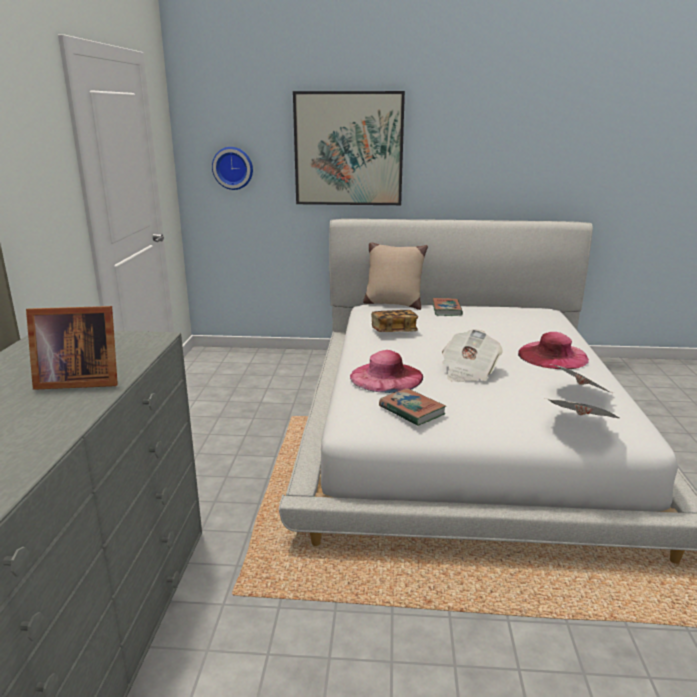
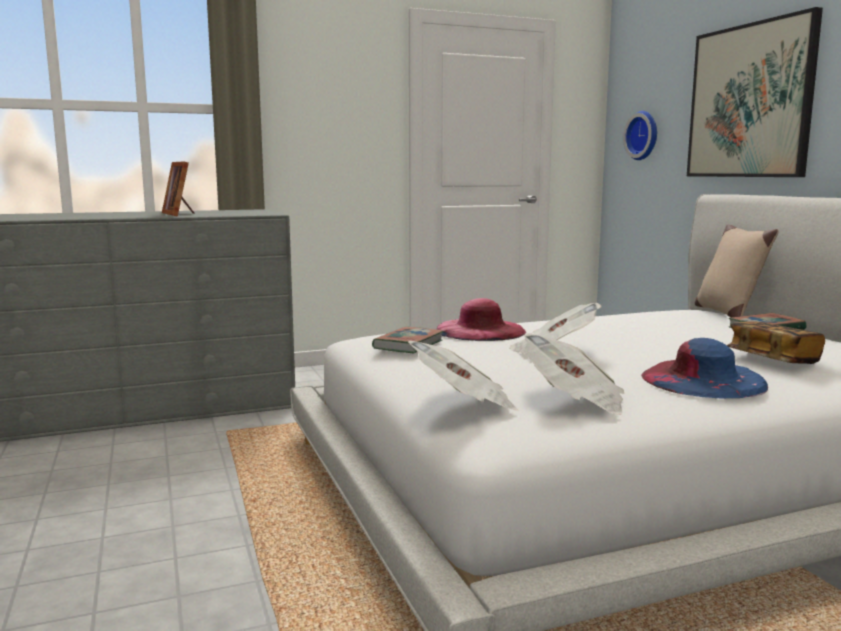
camera: 65 degrees right, 10 degrees down
(394, 331) = (622, 320): book -> book (773, 360)
(552, 355) = (703, 380): pink hat -> blue hat

